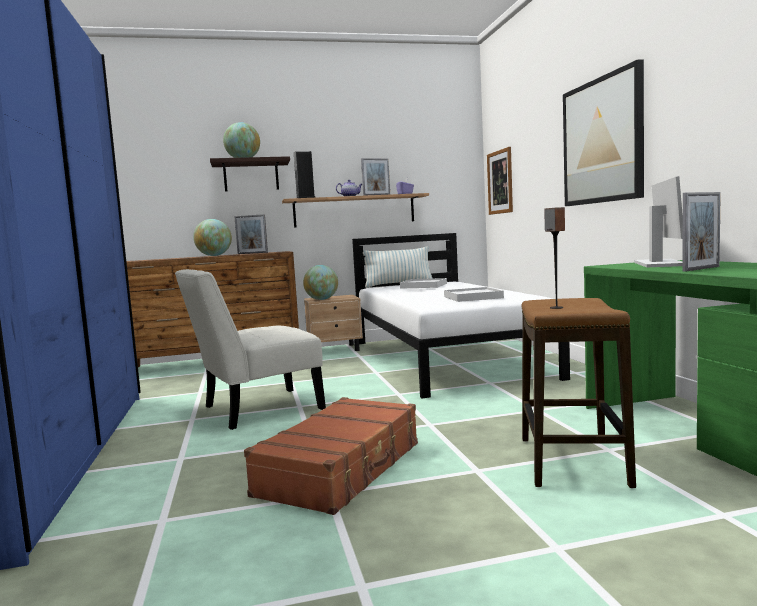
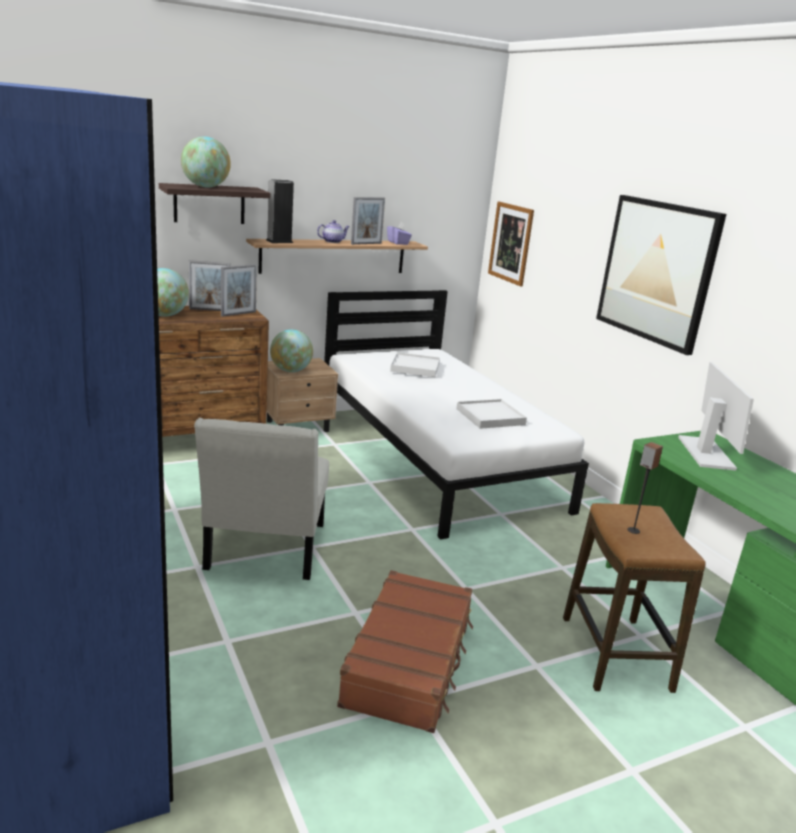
camera: 15 degrees left, 15 degrees up
(256, 409) = (264, 551): white chair -> white chair turned 45 degrees counterclockwise
(398, 284) = (376, 350): pillow -> none
(701, 269) = (753, 489): picture frame -> picture frame (238, 314)

